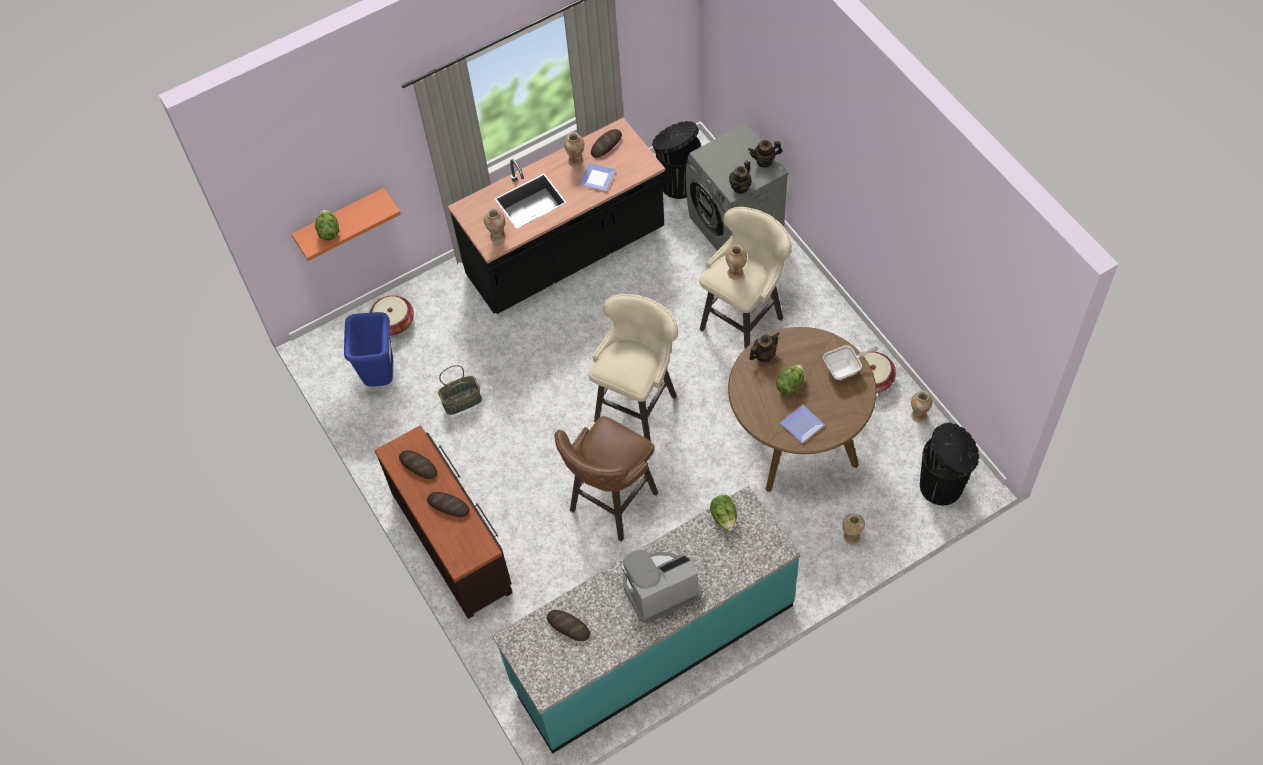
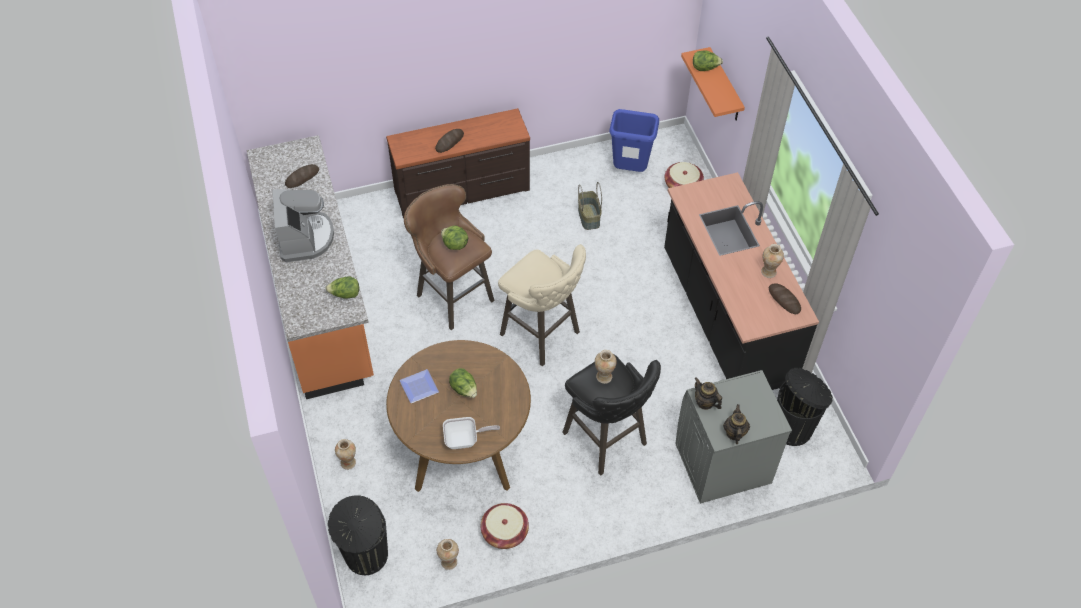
camera: 100 degrees right, 5 degrees down
(418, 466) = (492, 130): bread -> none
(498, 236) = (692, 200): vase -> none
(598, 179) = (741, 285): plate -> none
(613, 444) = (454, 245): none -> lettuce
(652, 644) = (320, 296): turquoise counter -> orange counter
(744, 321) = (607, 441): beige stool -> black stool
(763, 355) = (505, 377): teapot -> none
(845, 368) = (465, 440): frying pan -> frying pan turned 90 degrees counterclockwise

